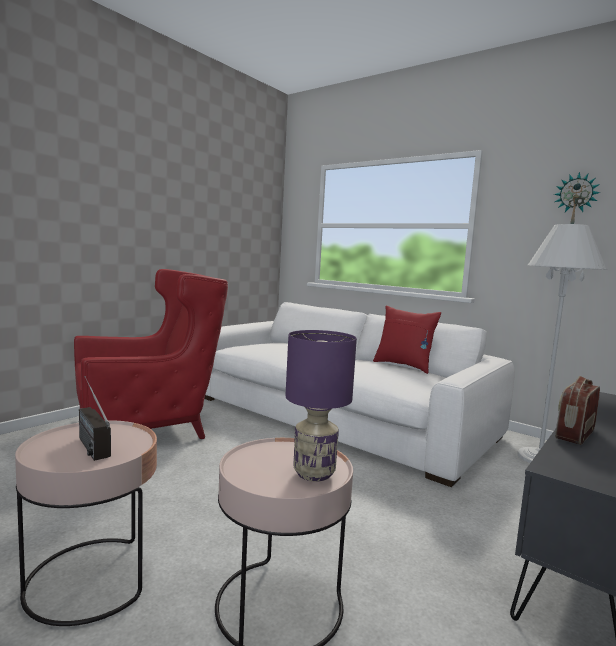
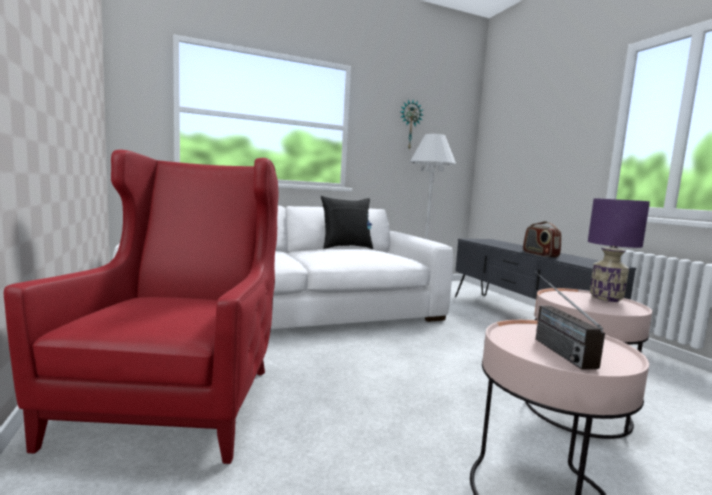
camera: 60 degrees left, 0 degrees up
(88, 441) = (550, 345): radio -> radio turned 90 degrees clockwise
(403, 366) = (346, 247): red pillow -> black pillow

